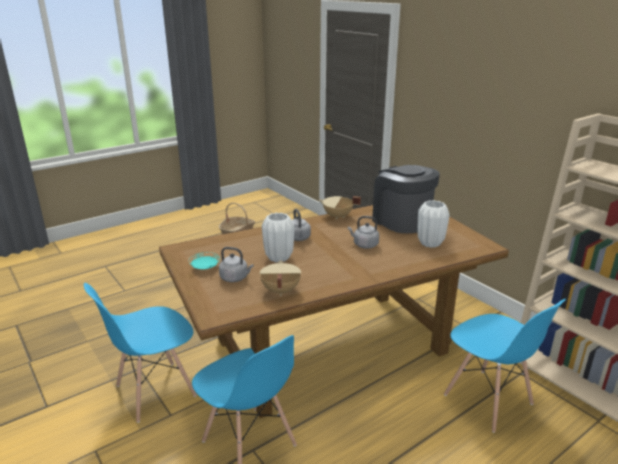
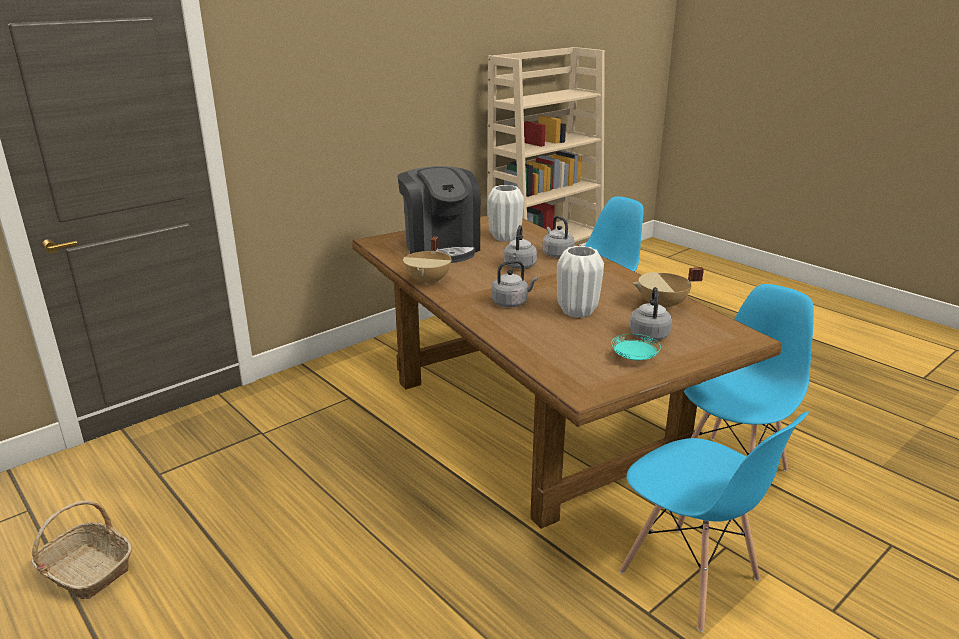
camera: 95 degrees left, 0 degrees up
(393, 261) = (556, 254): none -> grey kettle
(401, 221) = (441, 248): coffee machine -> coffee machine turned 75 degrees counterclockwise

